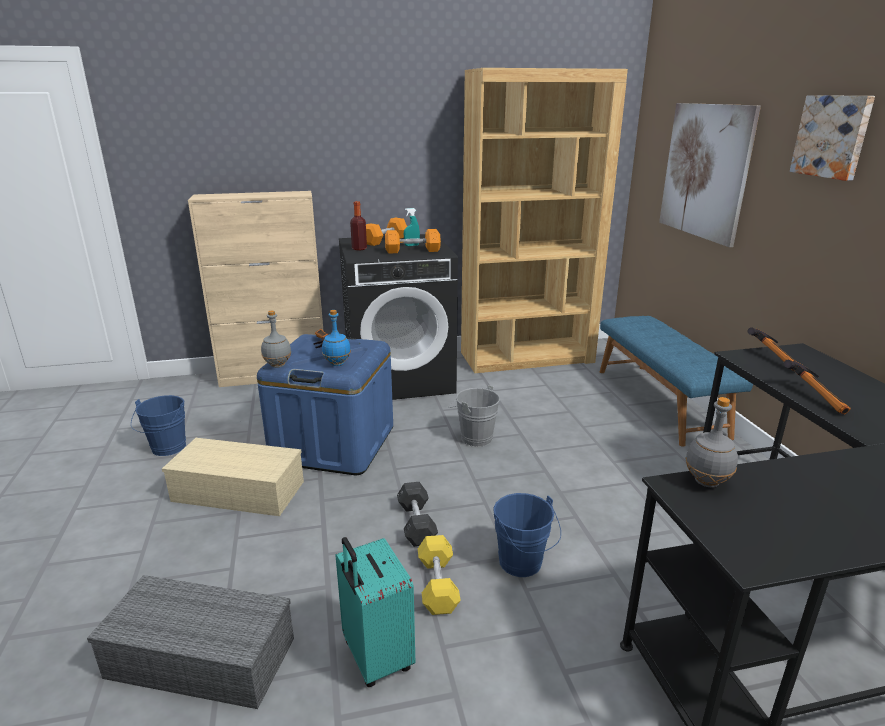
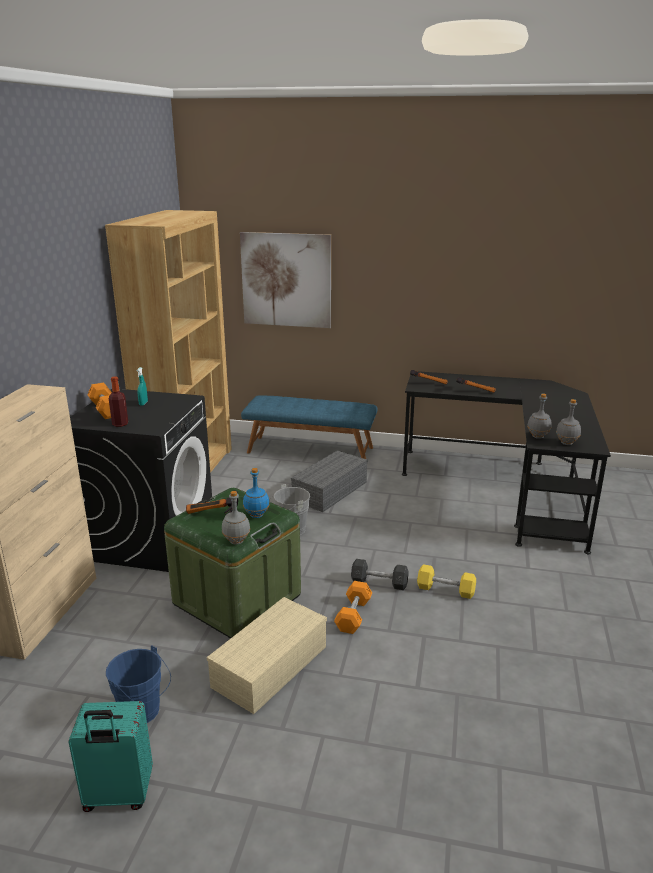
camera: 65 degrees left, 0 degrees up
(204, 656) = (467, 704): grey storage box -> grey storage box (330, 490)
(333, 444) = (237, 599): blue storage box -> green storage box
(375, 657) = (496, 628): turquoise suitcase -> turquoise suitcase (118, 795)
(412, 251) = (163, 406): orange dumbbell -> orange dumbbell (353, 615)
(523, 565) = (444, 554): blue bucket -> none
(722, 518) = (566, 443): none -> grey bottle
(833, 136) = (395, 252): picture -> none

